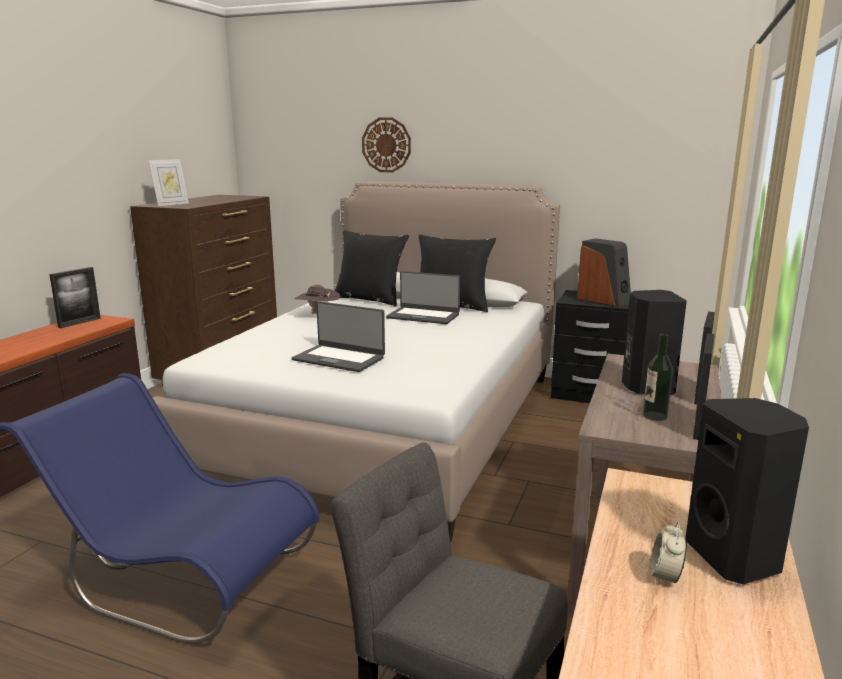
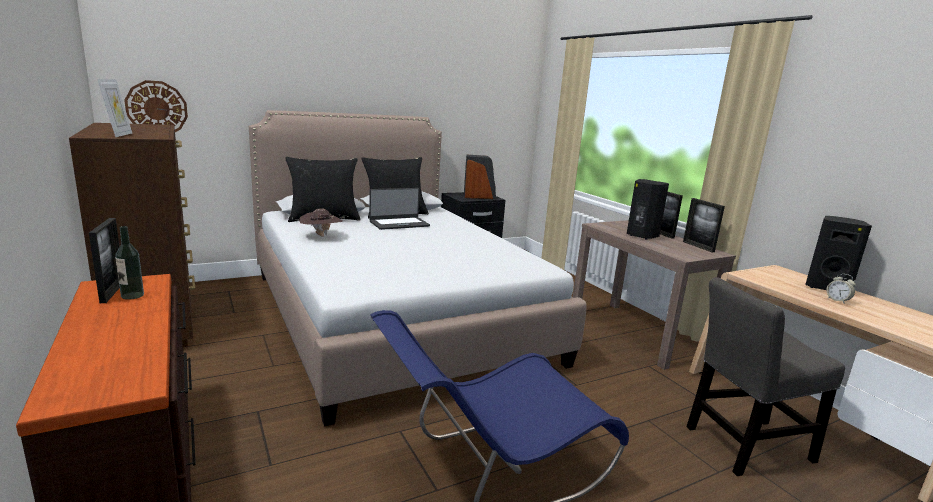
camera: 50 degrees left, 0 degrees up
(339, 358) = (440, 262): laptop -> none
(386, 145) = (291, 77): wall clock -> wall clock (157, 108)
(655, 416) = (679, 247): bottle -> bottle (132, 295)

